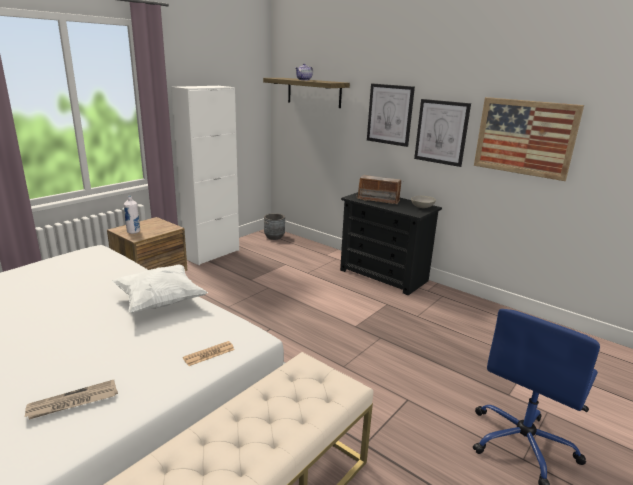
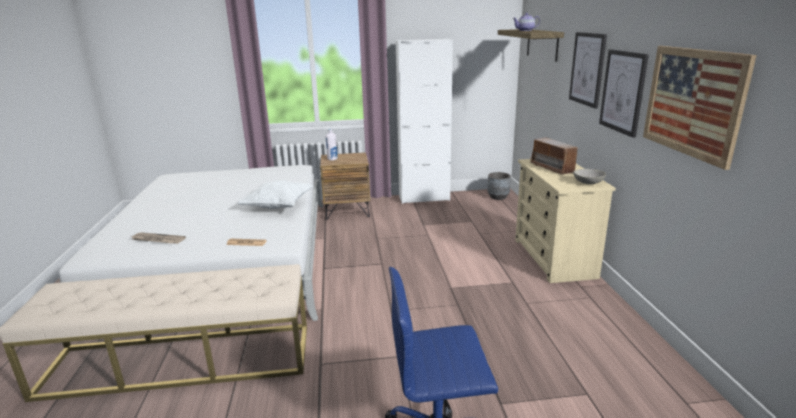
camera: 45 degrees right, 0 degrees up
(383, 275) = (554, 258): black dresser -> beige dresser

